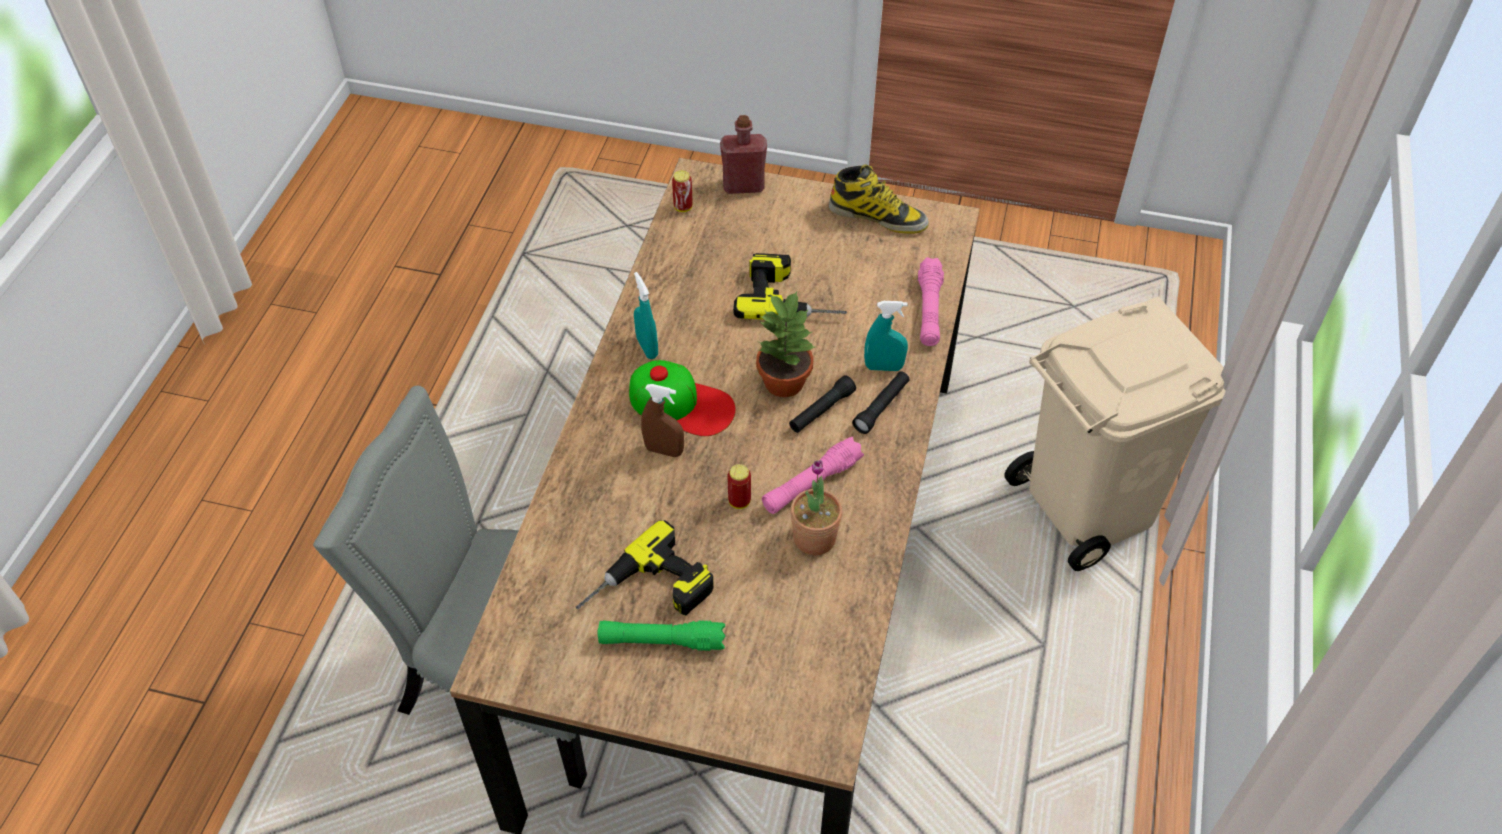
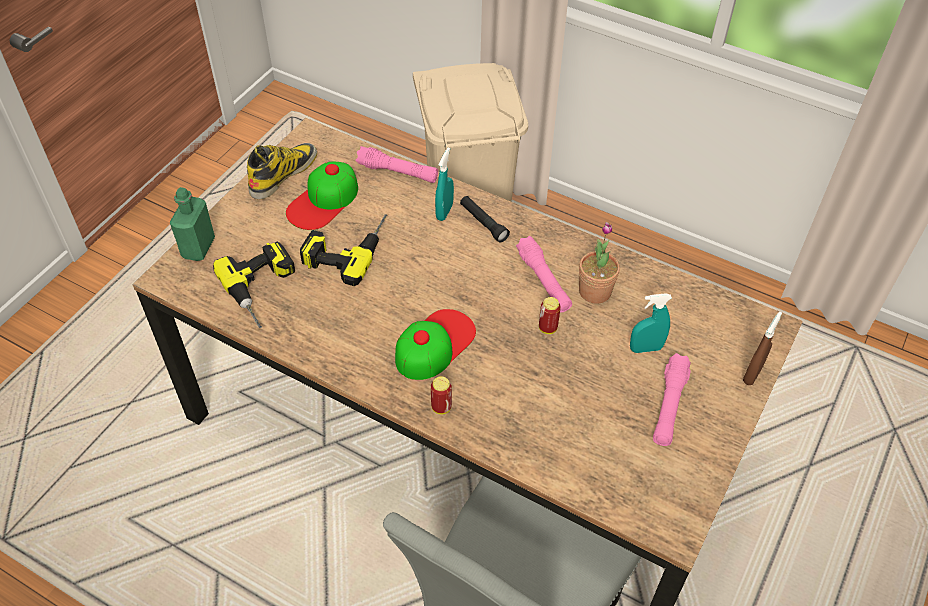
camera: 75 degrees left, 0 degrees up
(647, 348) = (361, 355): turquoise spray bottle -> turquoise spray bottle (645, 348)
(648, 593) = (622, 406): power drill -> power drill (265, 289)
(661, 641) = (669, 406): green flashlight -> pink flashlight
(664, 450) = (480, 366): brown spray bottle -> brown spray bottle (752, 374)
(683, 207) = (200, 295): can -> can (441, 407)
(743, 186) = (198, 248): red bottle -> green bottle
(784, 381) = (435, 273): potted plant -> none
(821, 411) = (474, 258): black flashlight -> none
(852, 259) = (323, 201): none -> cap

